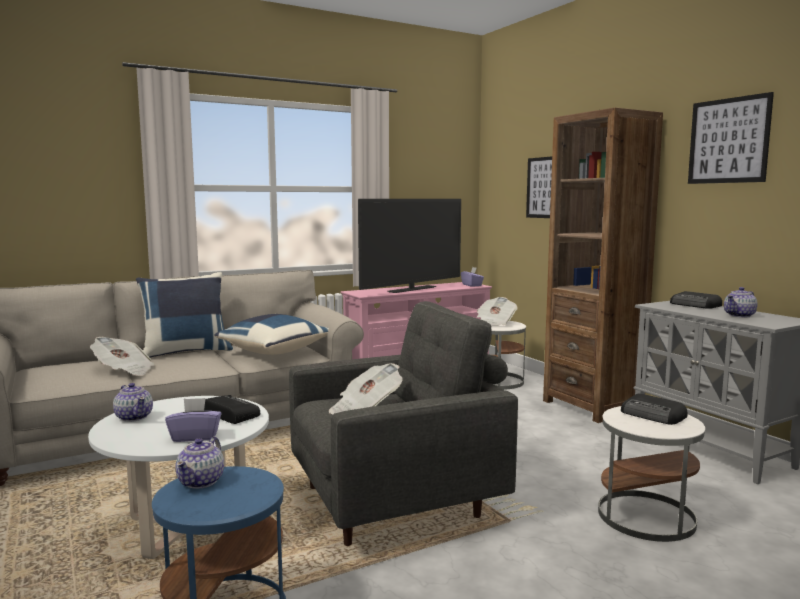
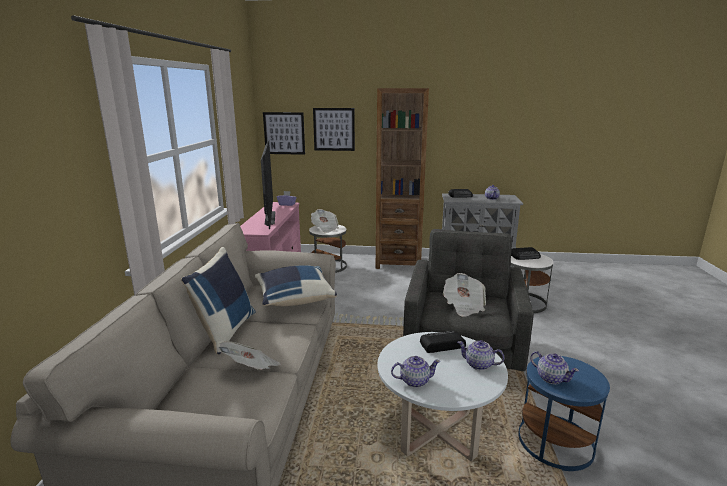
camera: 55 degrees left, 10 degrees up
(195, 436) = (479, 365): purple tissue box -> teapot
(728, 141) = (466, 108): picture -> picture (284, 133)

